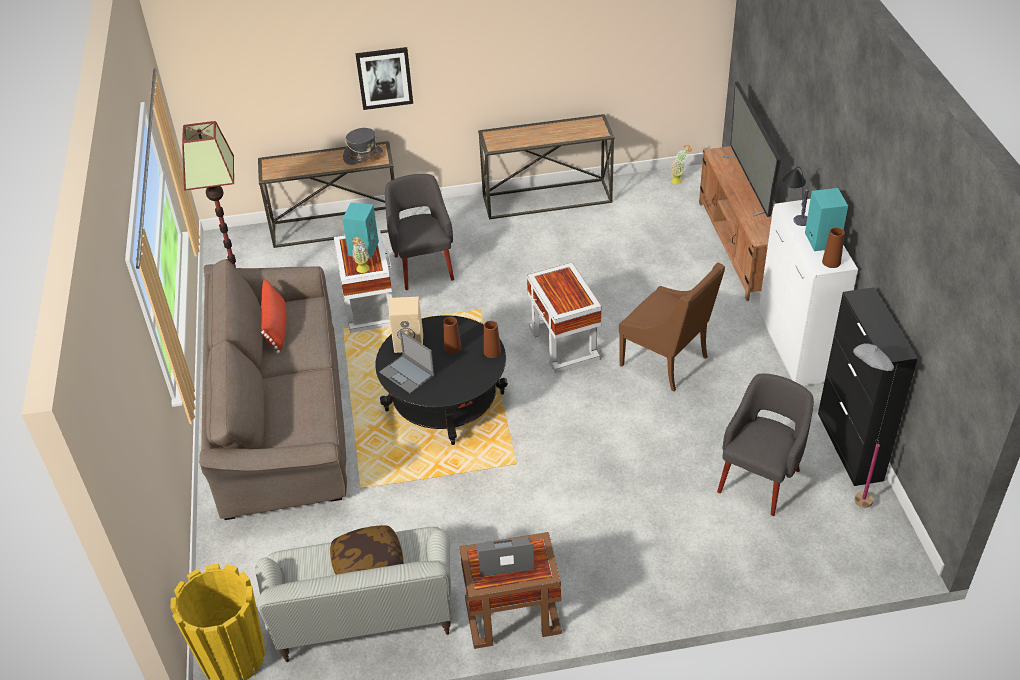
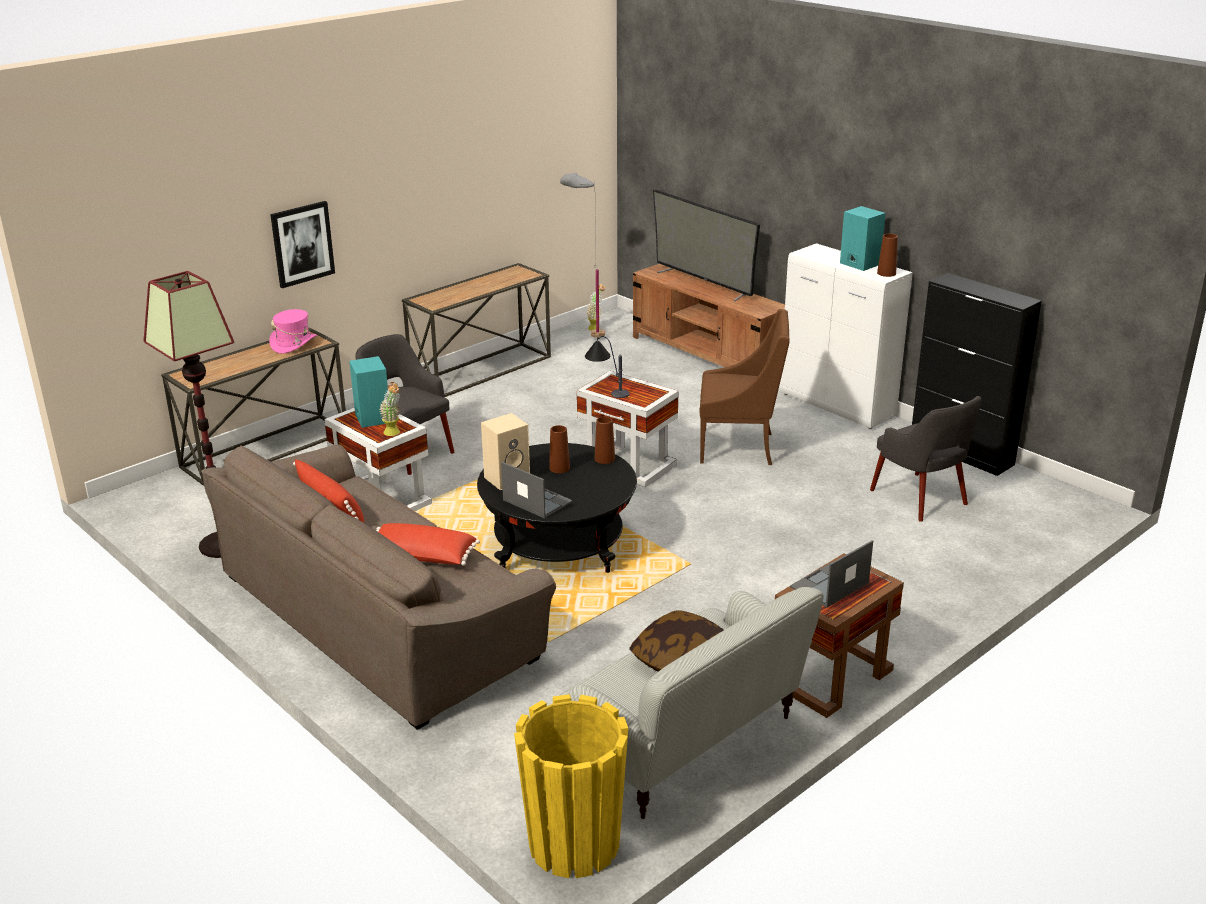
camera: 35 degrees left, 15 degrees down
(290, 394) = (420, 558): none -> red pillow
(363, 155) = (294, 343): grey hat -> pink hat
(407, 374) = (536, 501): laptop -> laptop turned 150 degrees counterclockwise
(760, 479) = (920, 498): grey armchair -> grey armchair turned 150 degrees clockwise
(794, 210) = (811, 253): table lamp -> table lamp (606, 388)
(847, 498) = (1002, 485): grey floor lamp -> grey floor lamp (584, 339)

